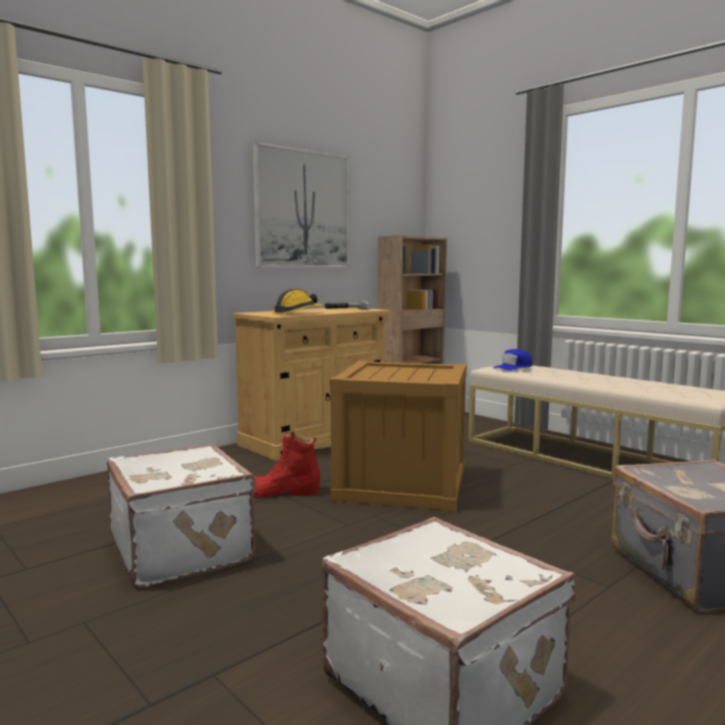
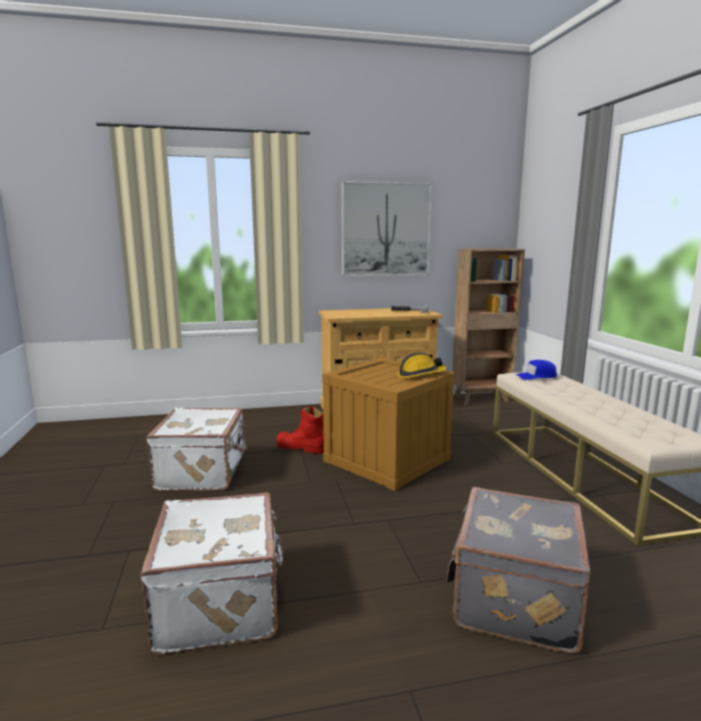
camera: 30 degrees right, 5 degrees up
(296, 313) = (357, 314): hard hat -> hard hat (420, 375)

